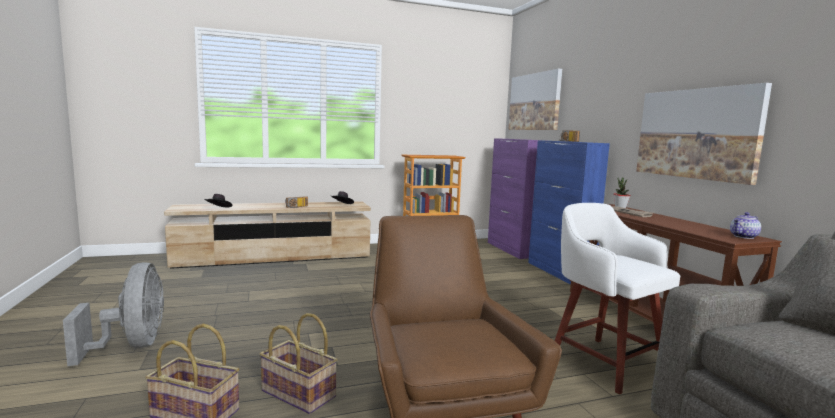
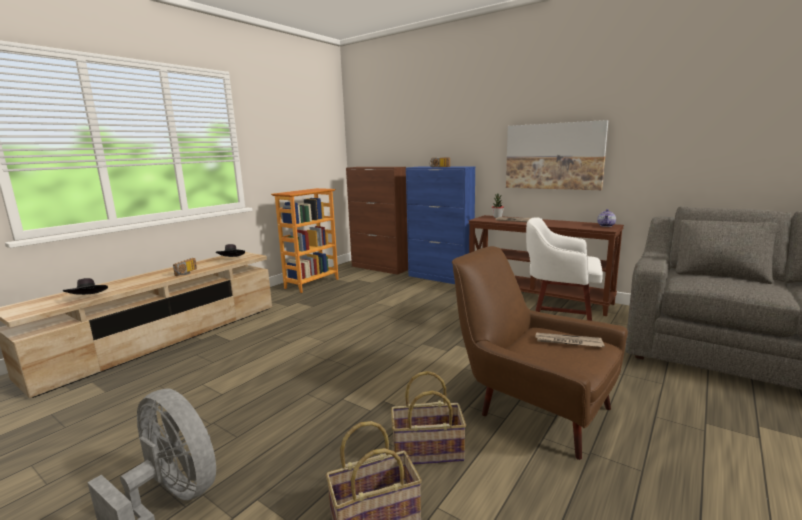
camera: 35 degrees left, 5 degrees up
(474, 338) = (568, 342): none -> newspaper
(511, 249) = (379, 268): purple cabinet -> brown cabinet
(534, 102) = (383, 131): picture -> none

